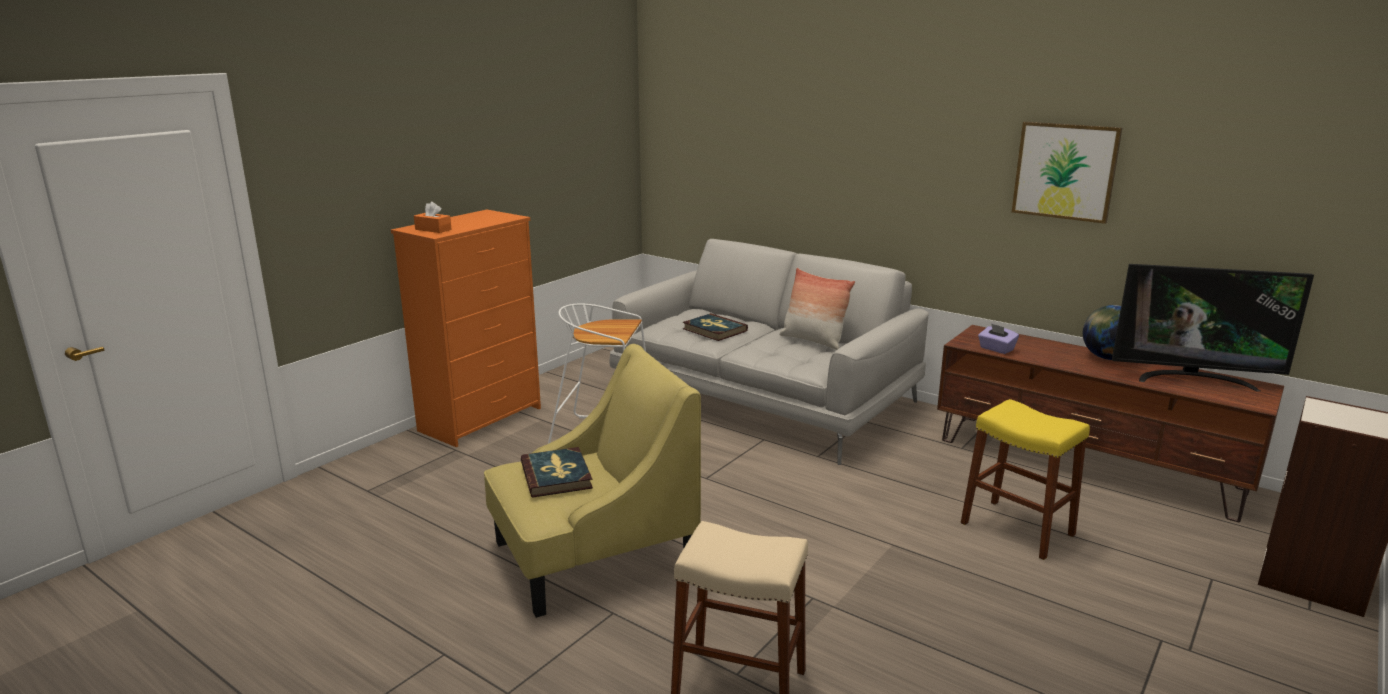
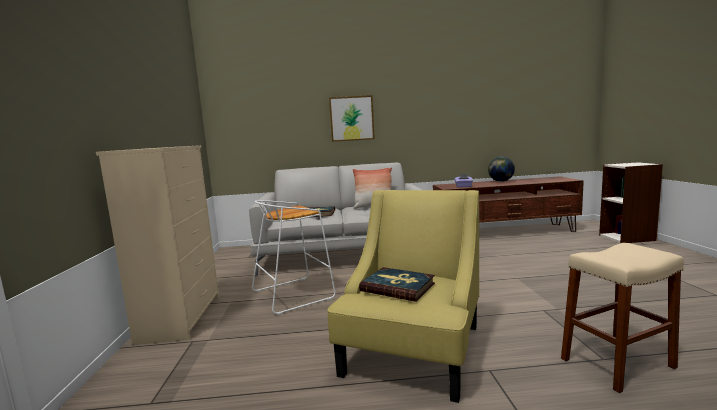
camera: 40 degrees left, 10 degrees down
(433, 229) = (142, 148): orange tissue box -> none
(482, 419) = (182, 317): orange dresser -> beige dresser
(1017, 529) = (536, 256): yellow stool -> none
(1065, 171) = (462, 102): picture -> picture (351, 118)
(1193, 379) = (538, 179): television -> none

